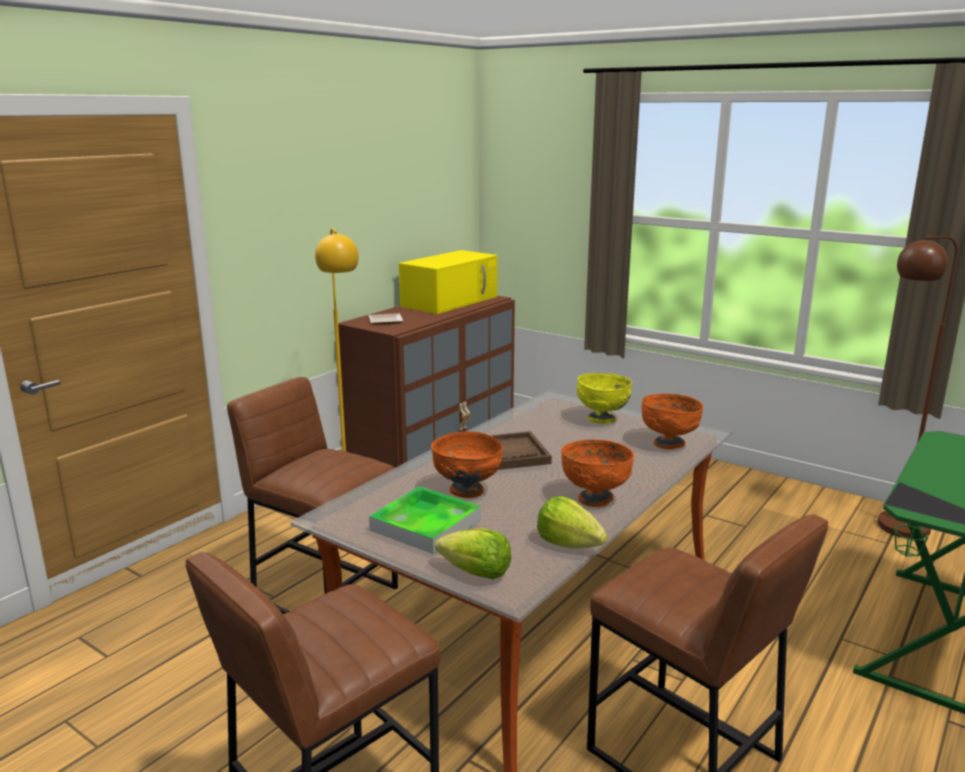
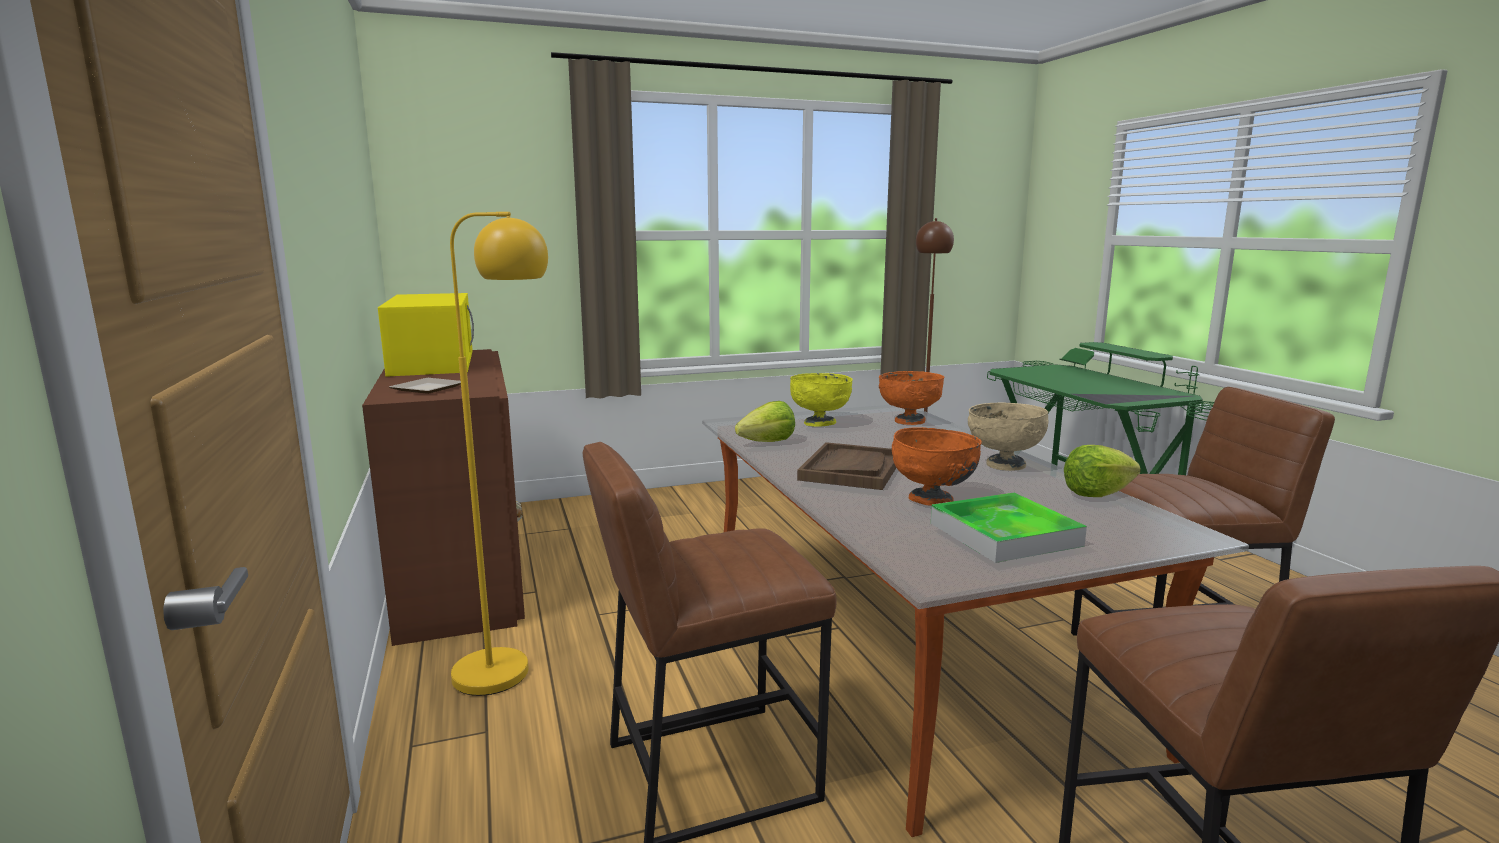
camera: 55 degrees left, 5 degrees down
(476, 573) = (1144, 539): lettuce -> lettuce (768, 442)
(595, 499) = (1004, 465): orange bowl -> beige bowl

